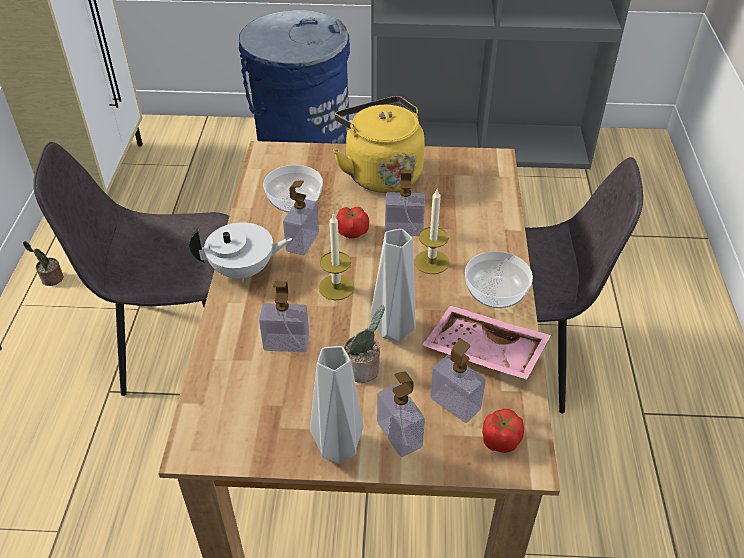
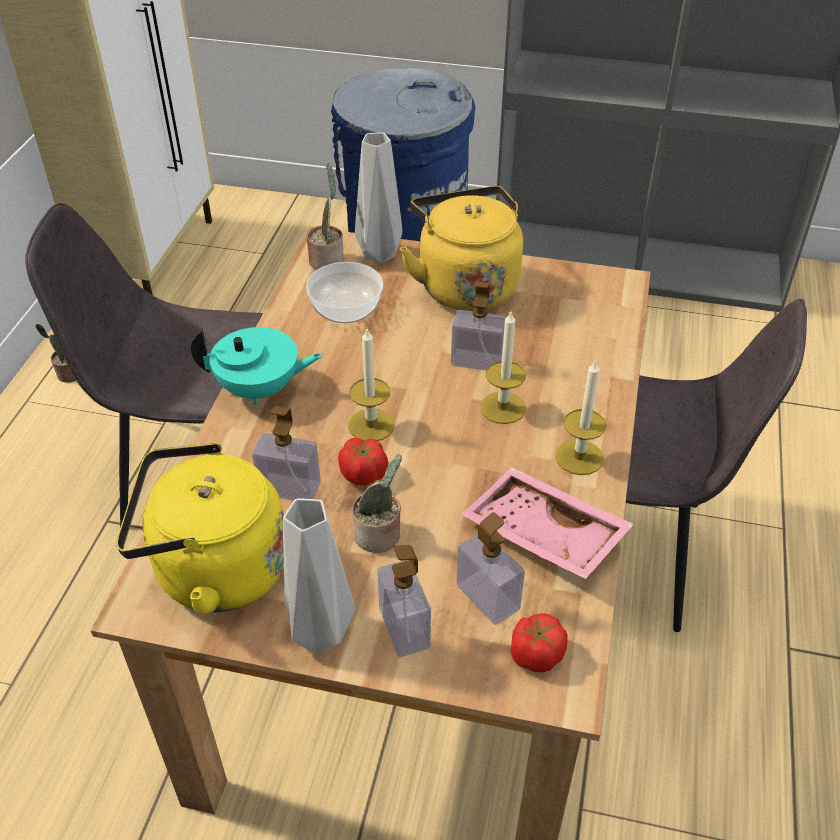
camera: 10 degrees right, 0 degrees up
(243, 413) = (213, 570): none -> yellow kettle
(244, 270) = (260, 389): white teapot -> turquoise teapot
(270, 164) = (327, 259): none -> potted plant
(302, 242) = (343, 361): soap dispenser -> none
(352, 232) = (410, 356): tomato -> tomato (364, 474)
(396, 332) = (433, 493): grey vase -> grey vase (381, 256)
(496, 291) = (579, 457): bowl -> candle

